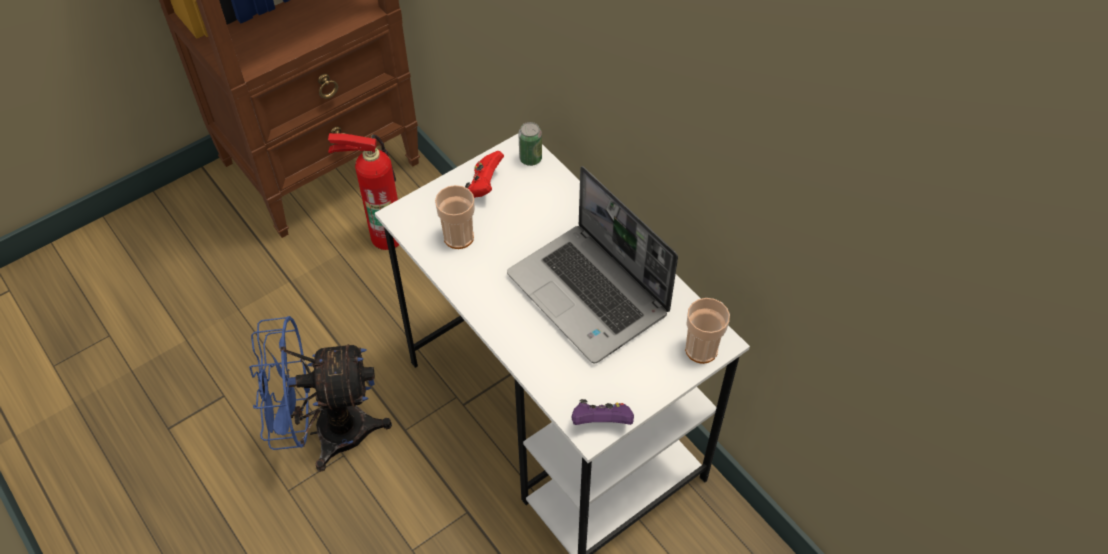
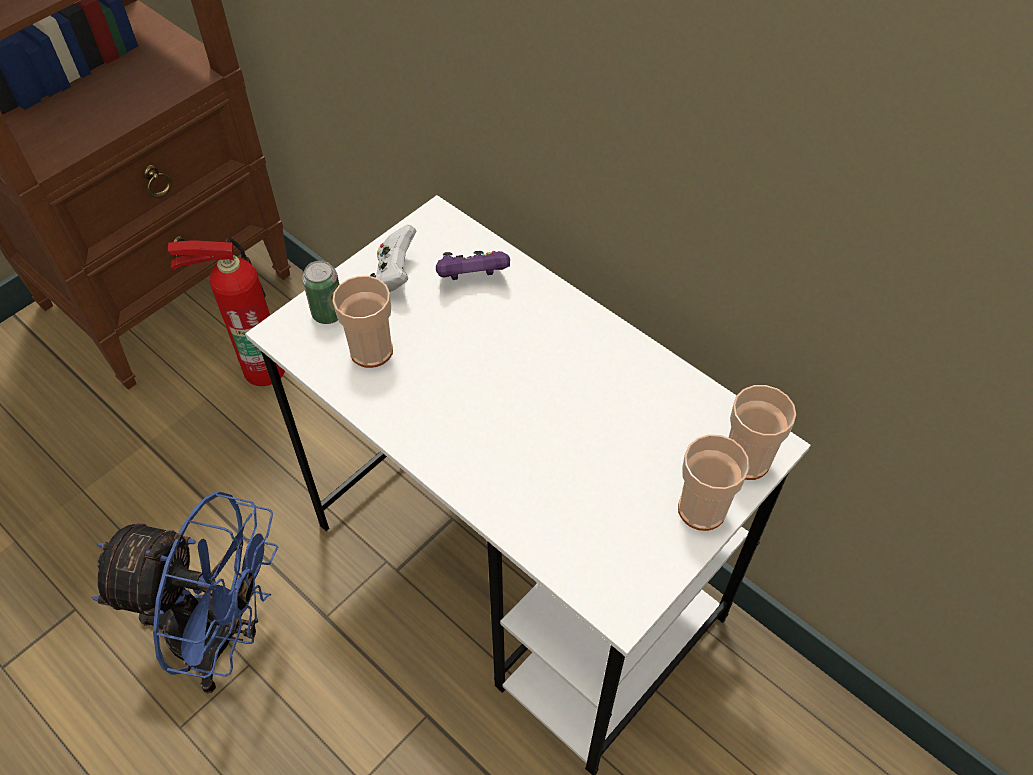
camera: 10 degrees left, 0 degrees up
(327, 432) = (222, 637): blue fan -> blue fan turned 150 degrees counterclockwise
(484, 185) = (394, 276): red game controller -> white game controller
(530, 158) = (450, 232): can -> can (328, 313)
(590, 294) = (573, 405): laptop -> none
(601, 422) = (633, 590): purple game controller -> purple game controller (472, 278)
(661, 377) = (701, 509): none -> cup

